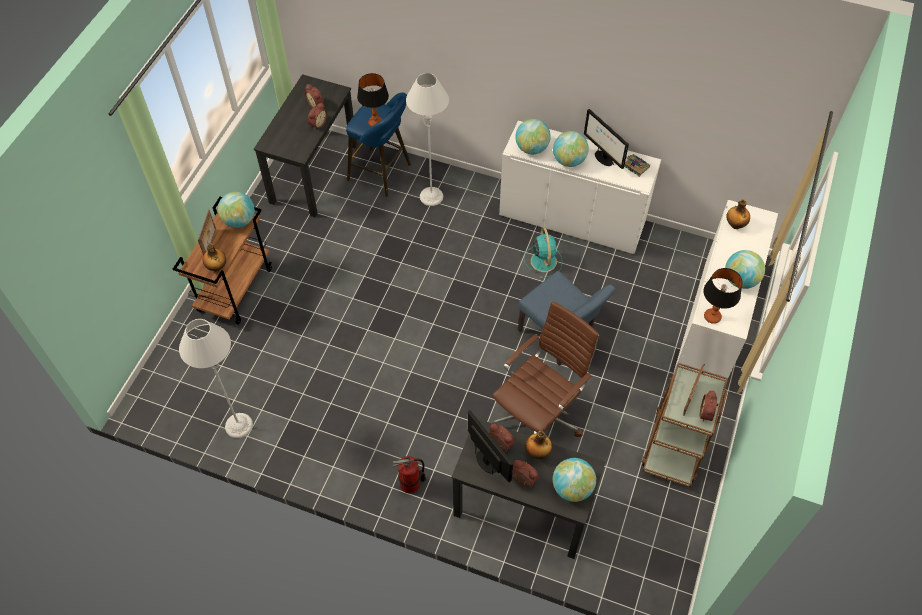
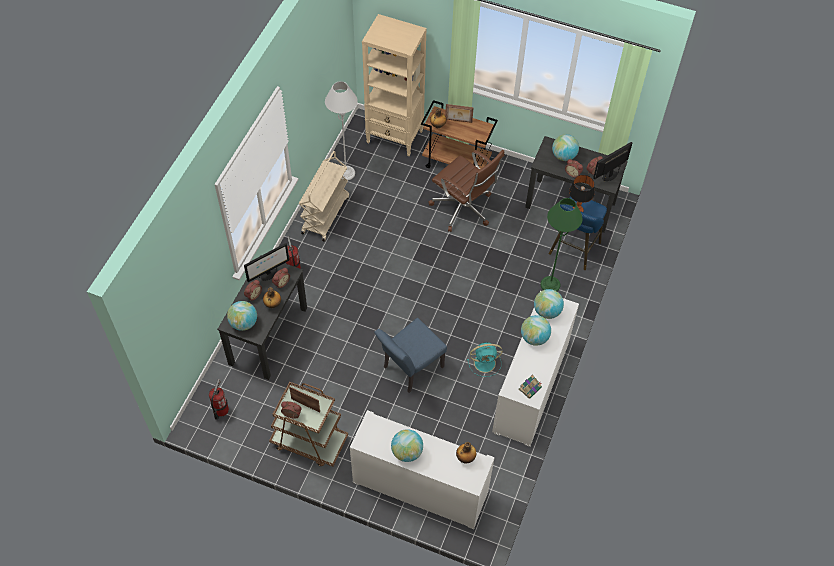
camera: 90 degrees right, 0 degrees up
(178, 364) = (395, 137): none -> beige bookcase
(239, 220) = (479, 135): globe -> globe (564, 156)
(314, 448) = (325, 214): none -> beige cart
(431, 196) = (550, 284): grey floor lamp -> green floor lamp
(538, 416) = (340, 350): brown office chair -> brown office chair (464, 209)
(603, 158) = (538, 364): monitor -> monitor (610, 175)
(645, 560) = (221, 410): none -> fire extinguisher
(712, 317) = (371, 425): table lamp -> none

